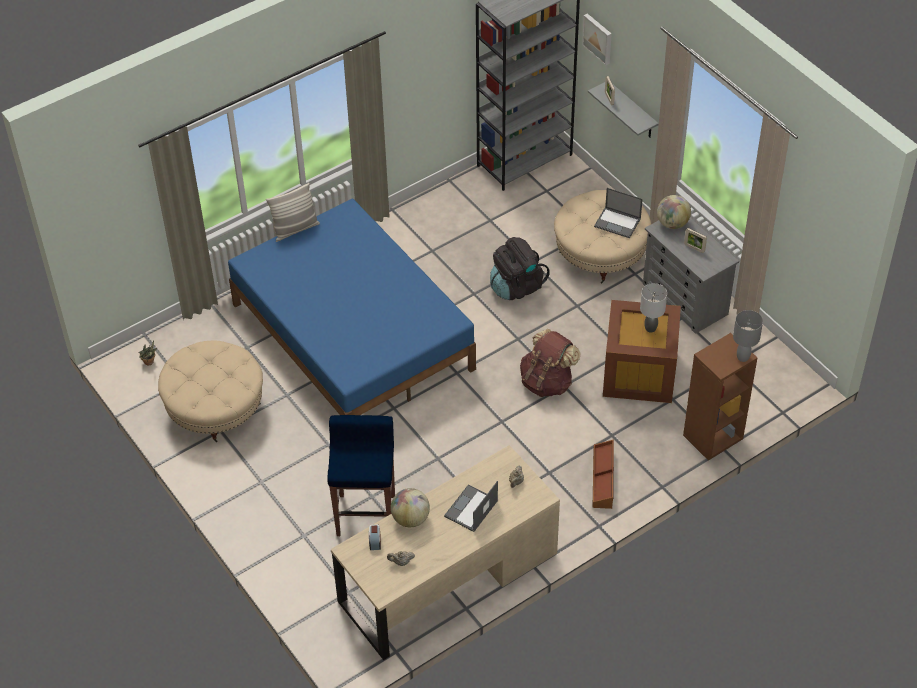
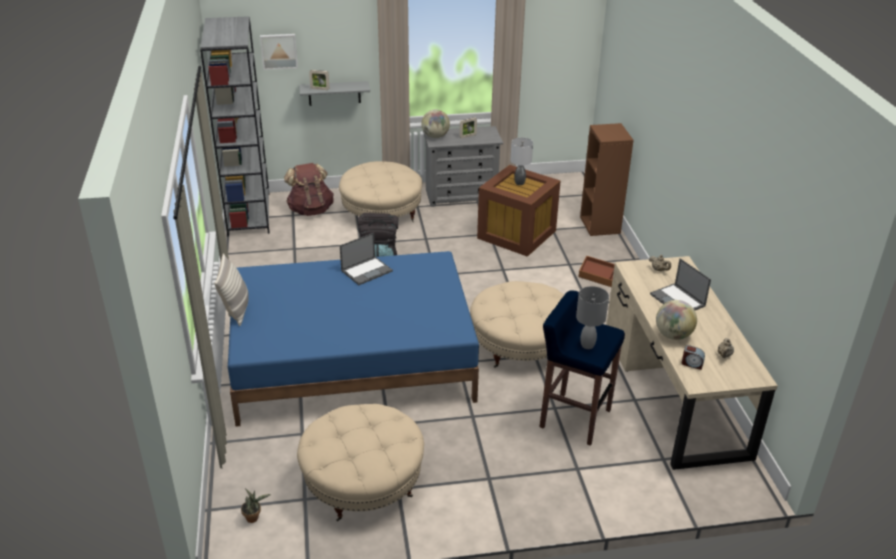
camera: 65 degrees left, 15 degrees down
(447, 442) = (520, 345): none -> beige ottoman
(547, 382) = (493, 275): brown backpack -> brown backpack (310, 210)
(618, 222) = (390, 172): laptop -> laptop (367, 270)
(742, 357) = (617, 127): grey table lamp -> grey table lamp (587, 345)

